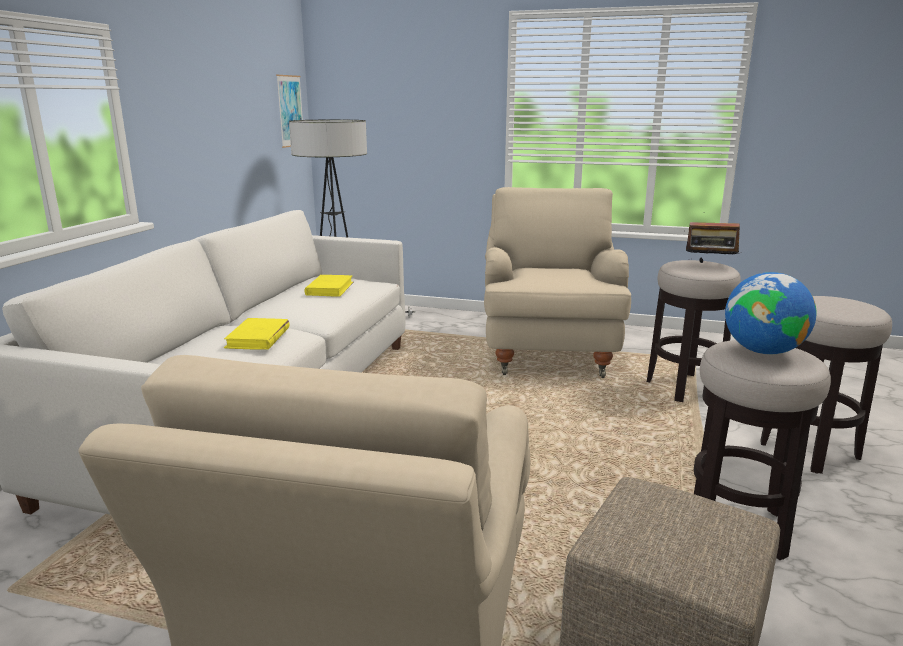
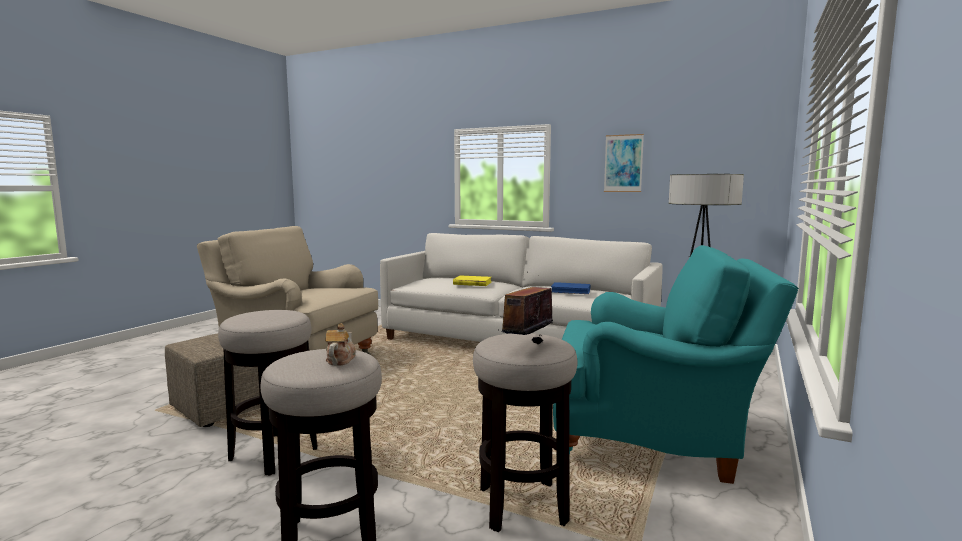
camera: 100 degrees right, 10 degrees down
(290, 111) = (749, 168): picture -> picture (623, 163)
(330, 289) = (571, 291): yellow book -> blue book
(548, 349) = (652, 442): beige armchair -> turquoise armchair
(762, 351) = (269, 315): globe -> none
(829, 299) = (340, 360): none -> teapot

